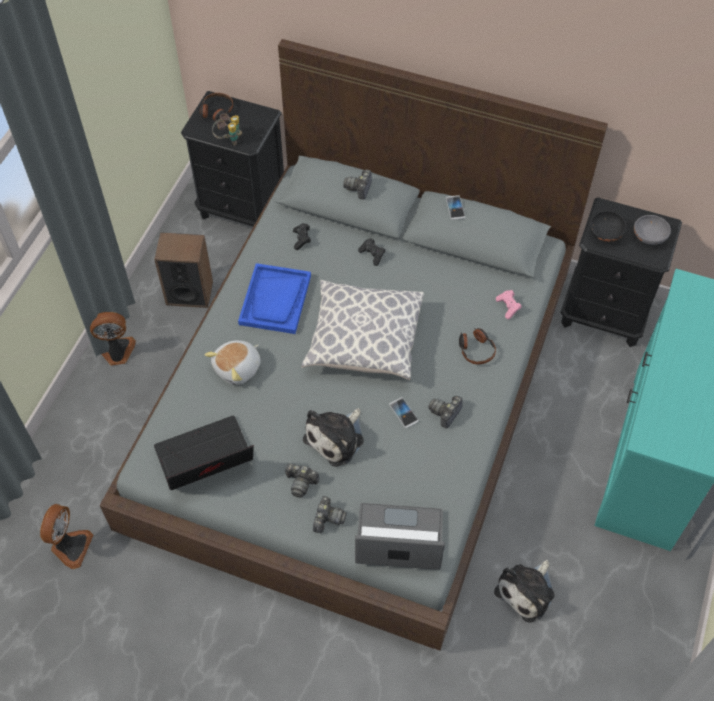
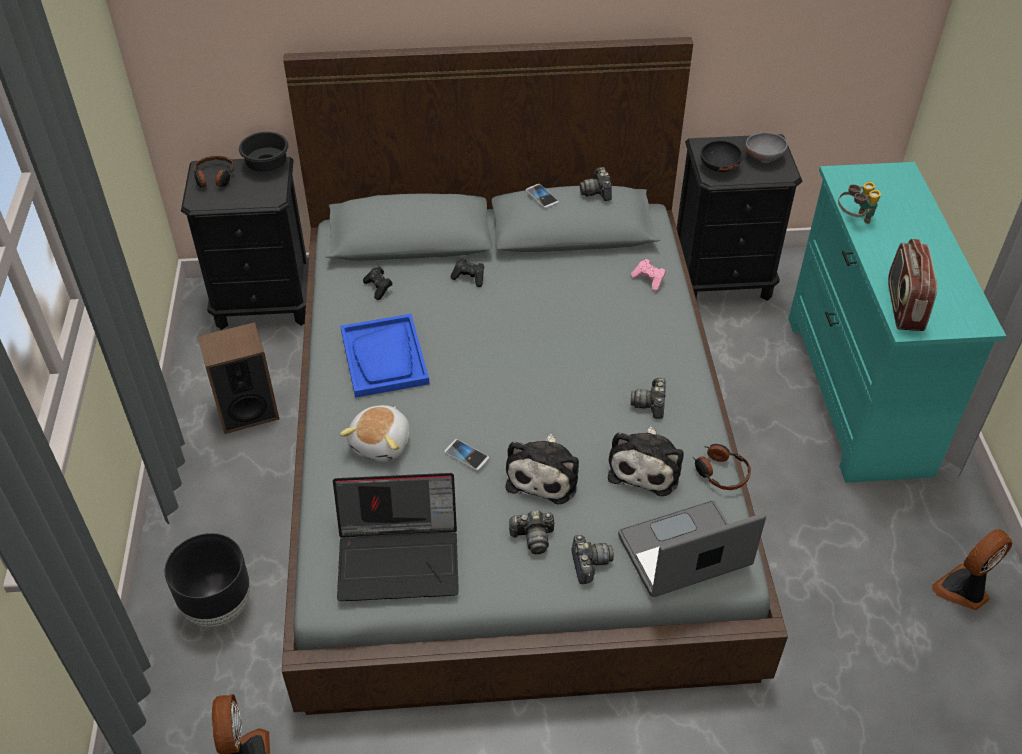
camera: 25 degrees left, 10 degrees down
(102, 434) = (217, 607): none -> black planter
(117, 352) = (188, 506): fan -> fan (964, 590)
(204, 461) = (400, 558): laptop -> laptop turned 135 degrees counterclockwise
(228, 139) = (246, 200): binoculars -> binoculars (854, 219)
(259, 112) = (267, 164): none -> black bowl
(359, 188) = (424, 209): camera -> camera (597, 192)
(363, 341) = (513, 365): pillow -> none
(403, 413) = (604, 420): phone -> phone (466, 455)
(475, 349) = (641, 331): headphones -> headphones (720, 472)
(527, 591) = (821, 577): plush toy -> plush toy (646, 466)
(655, 421) = (904, 306): none -> radio

